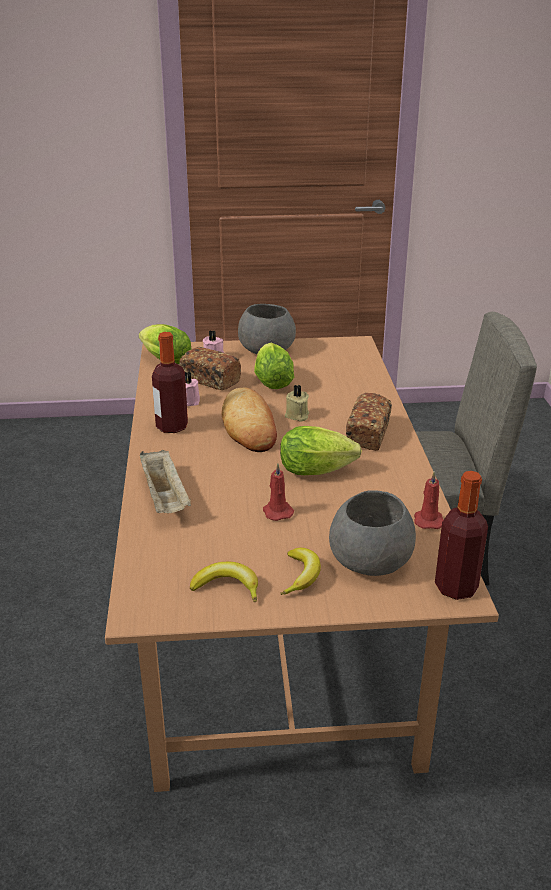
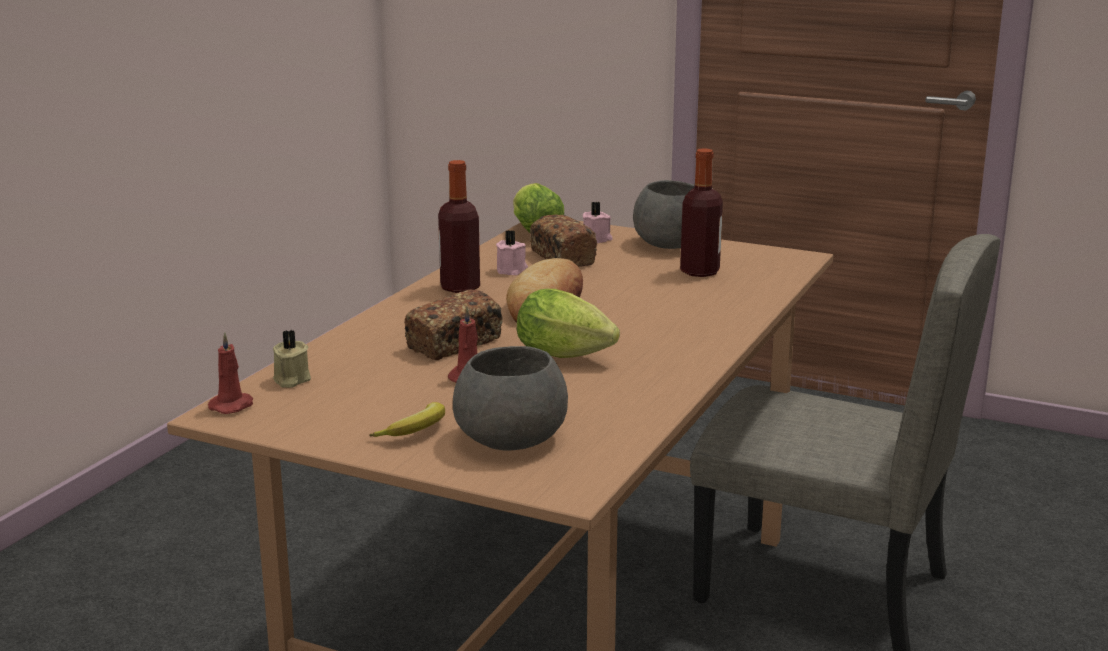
camera: 30 degrees right, 10 degrees down
(165, 497) = (369, 339): beige tray -> none
(227, 587) = (329, 419): banana -> none
(272, 381) = (634, 271): lettuce -> none
(297, 416) = (617, 306): beige candle -> beige candle (290, 380)
(368, 434) = (679, 339): bread -> bread (454, 344)
(428, 520) = (633, 424): red candle -> red candle (233, 406)
(456, 587) = (574, 484): bottle -> bottle (699, 272)

